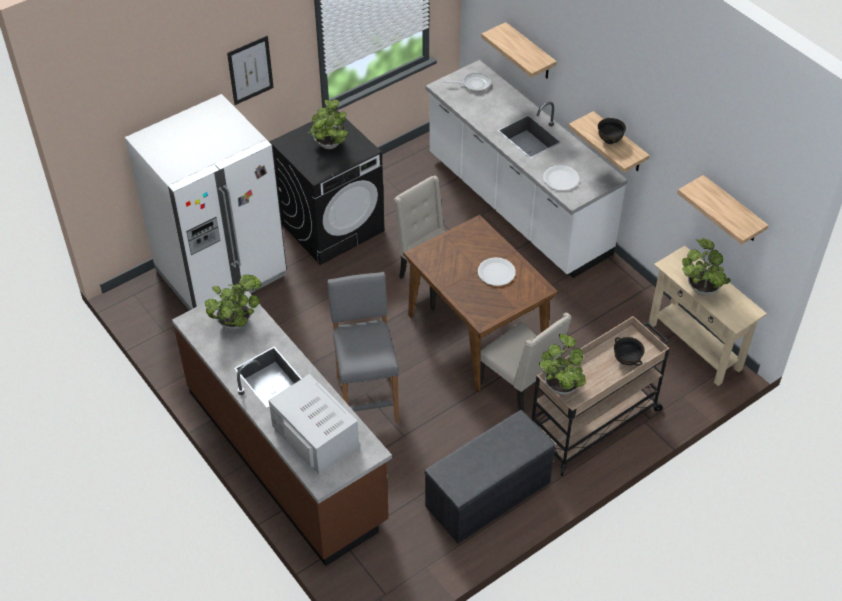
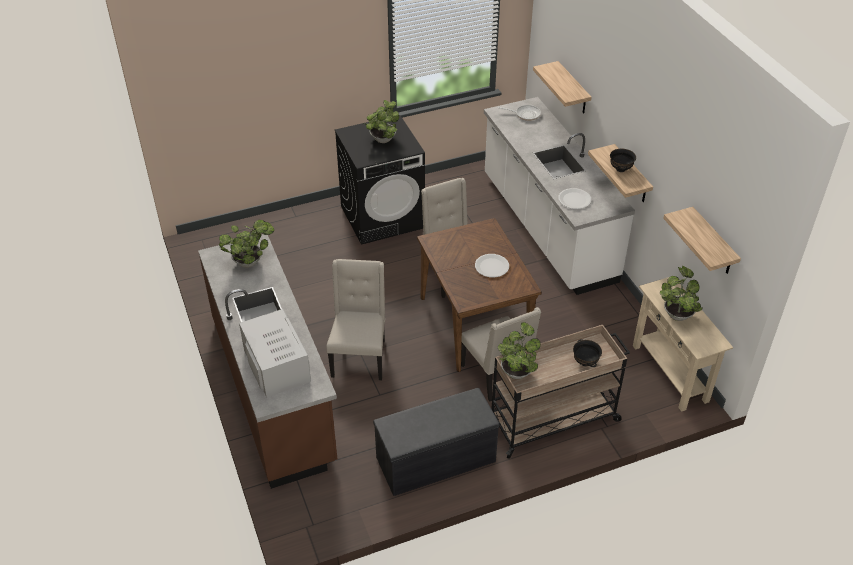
camera: 15 degrees right, 5 degrees down
(221, 273) = (278, 236): white fridge -> none
(250, 70) = (323, 63): picture -> none
(367, 398) = (359, 357): grey stool -> beige chair

